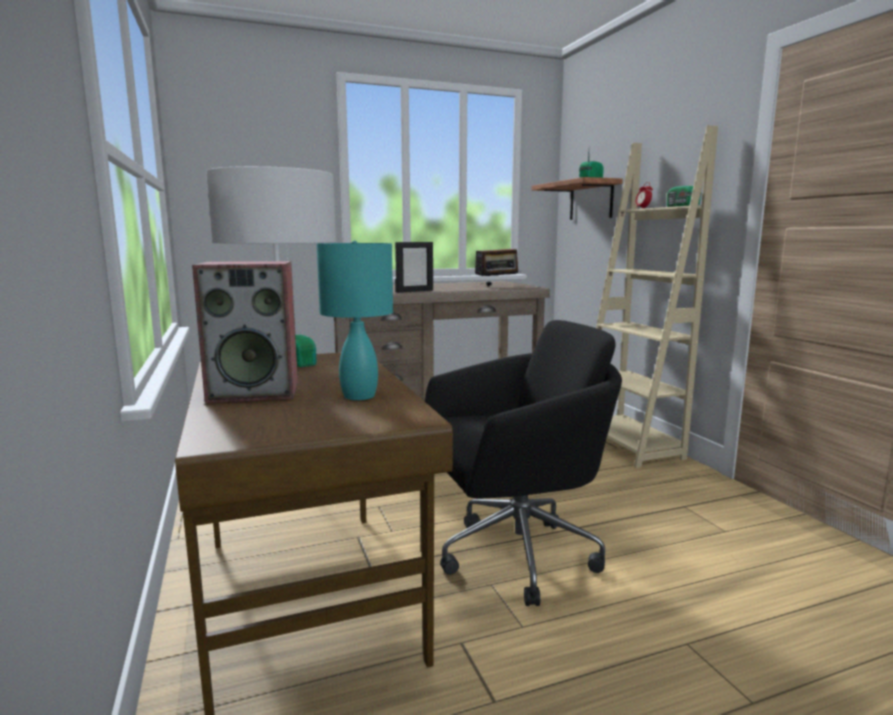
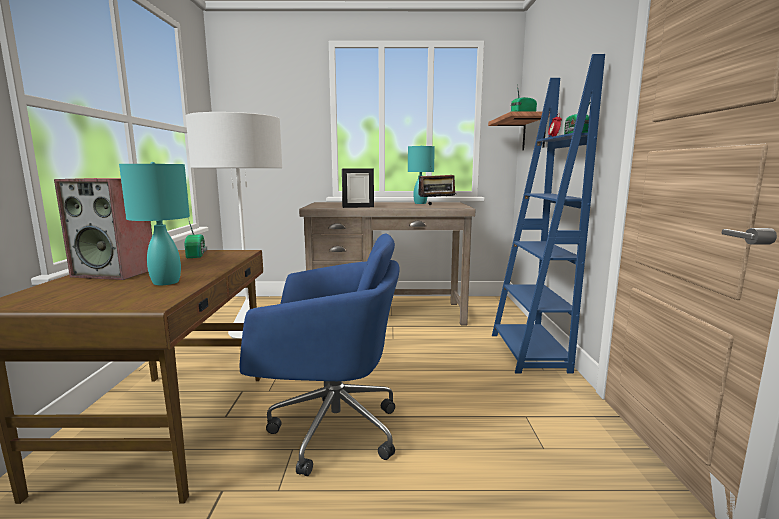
camera: 20 degrees right, 0 degrees up
(468, 284) = (420, 203): none -> turquoise table lamp
(511, 559) = (329, 431): black office chair -> blue office chair
(628, 445) = (529, 352): beige bookcase -> blue bookcase

